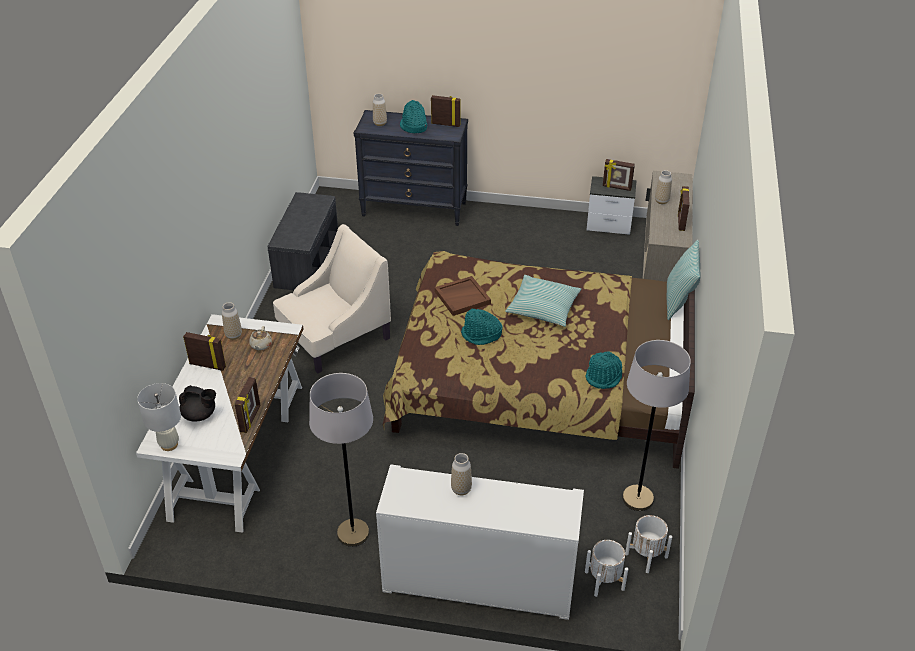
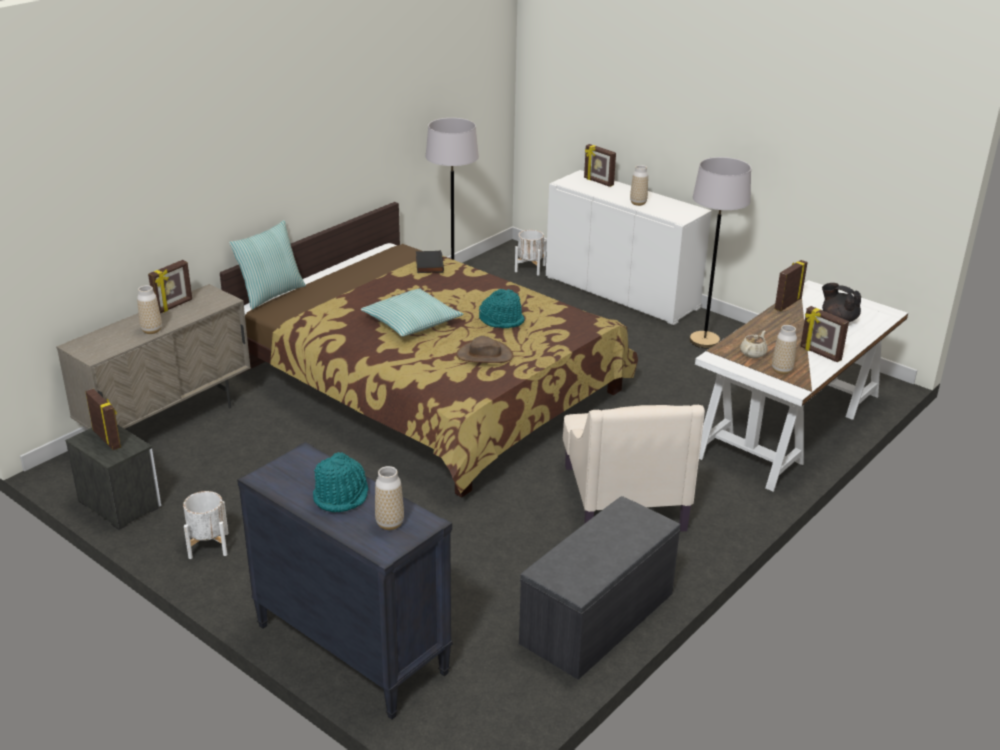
camera: 150 degrees left, 10 degrees down
(169, 444) = (873, 309): white table lamp -> none
(334, 337) = (623, 496): beige armchair -> beige armchair turned 90 degrees counterclockwise
(445, 124) = (285, 481): picture frame -> picture frame (598, 182)
(462, 297) = (484, 355): brown tray -> brown hat
(604, 377) = (428, 264): turquoise hat -> black book
(646, 555) = (485, 269): white planter -> white planter (208, 545)

